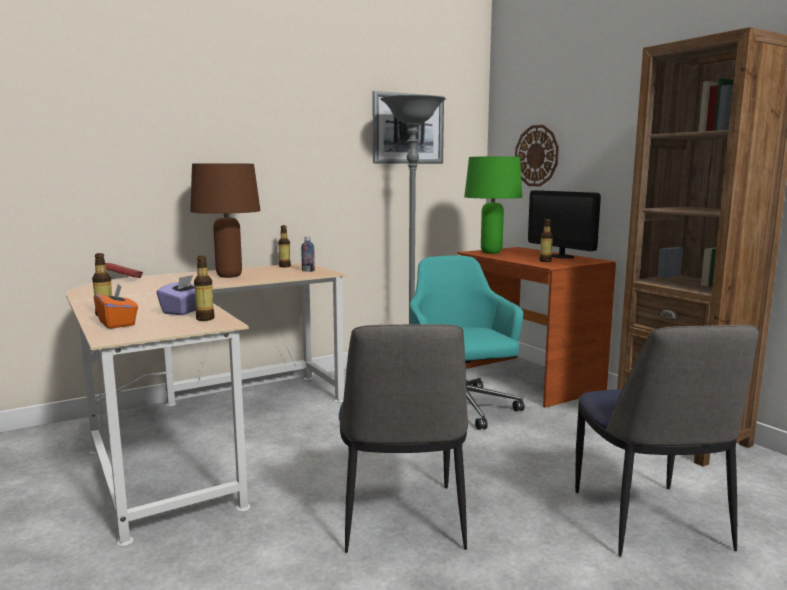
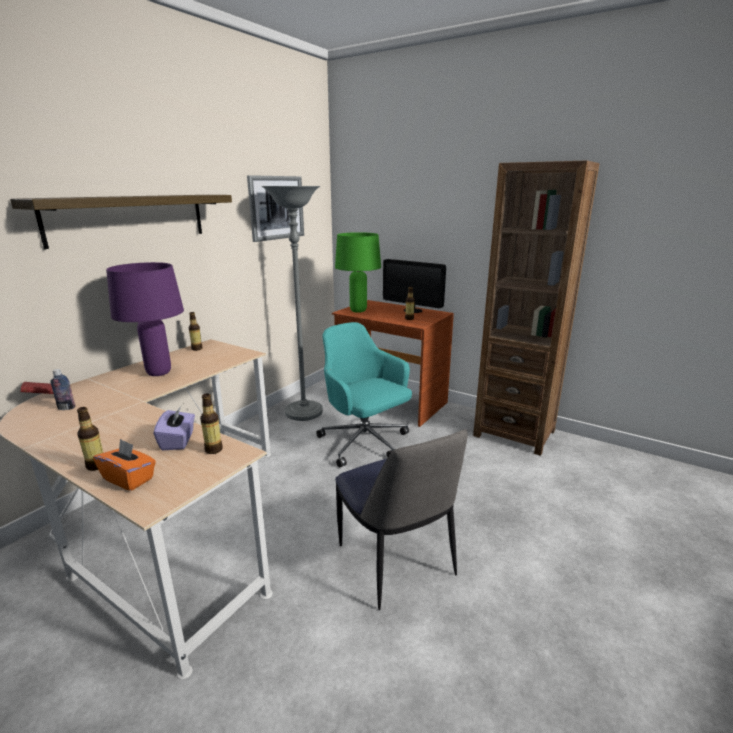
camera: 25 degrees left, 10 degrees up
(229, 276) = (159, 373): brown table lamp -> purple table lamp
(234, 124) = (129, 218): none -> shelf
(308, 271) = (226, 353): bottle -> bottle (66, 408)
(536, 156) = (380, 228): wall clock -> none
(650, 522) = (543, 511): chair -> none

